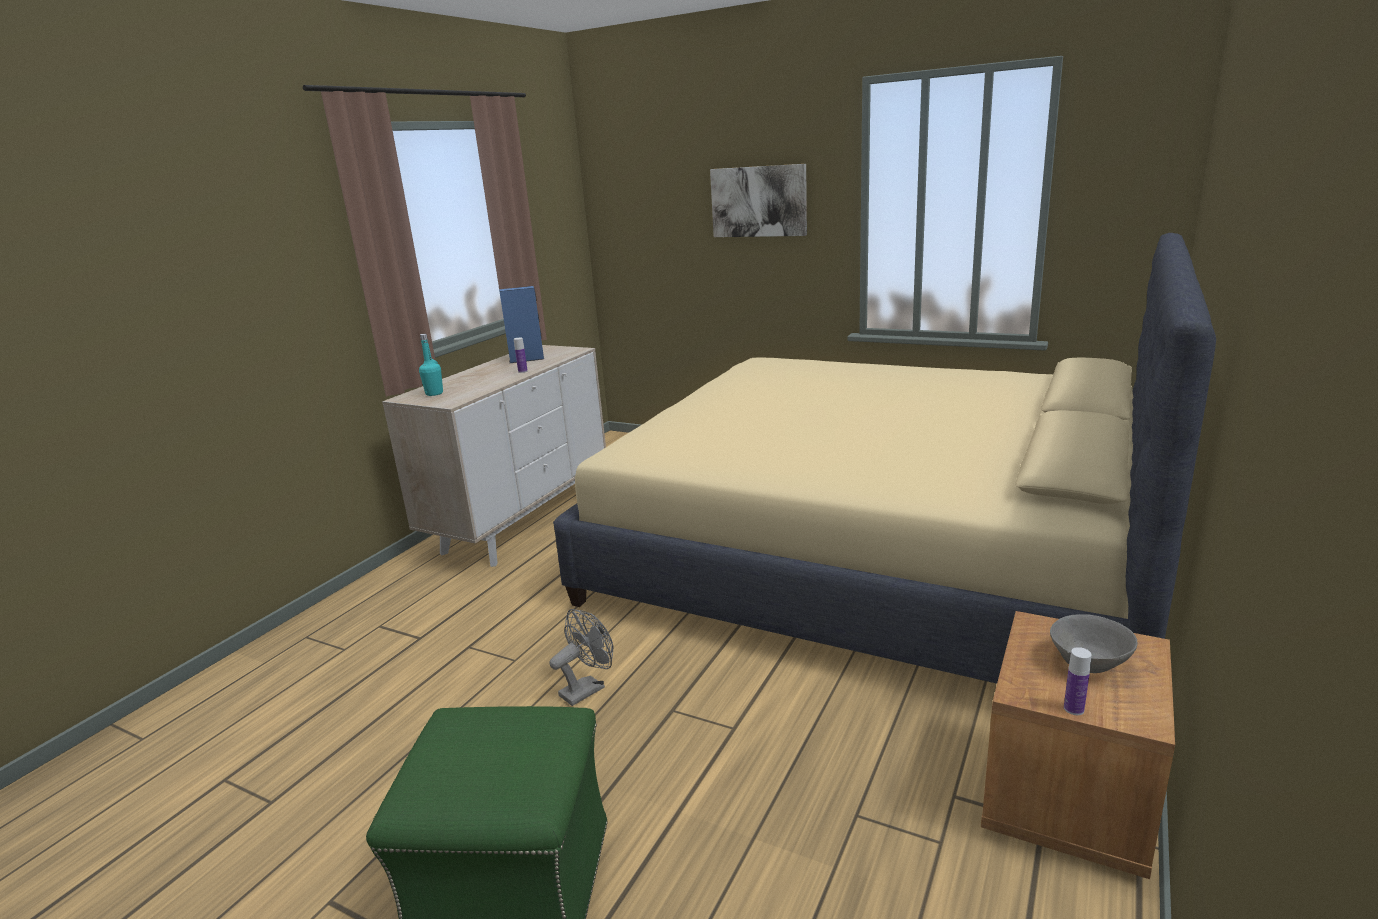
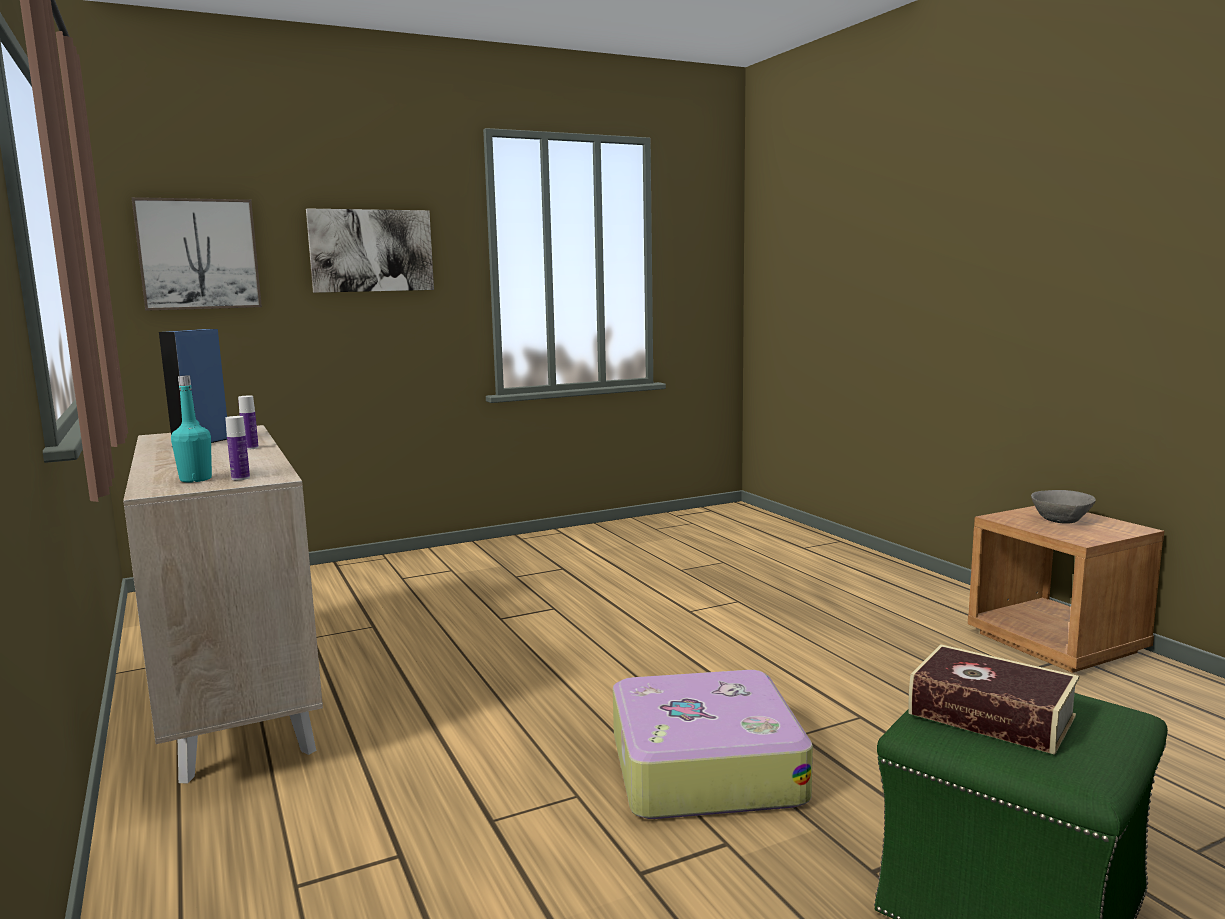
camera: 55 degrees left, 10 degrees down
(475, 739) = (991, 715): none -> book
(587, 688) = (703, 767): grey fan -> suitcase
(645, 207) = (198, 254): none -> picture
(877, 552) = (672, 583): beige bed -> none
(1073, 709) = (1112, 536): bottle -> bottle (240, 478)

